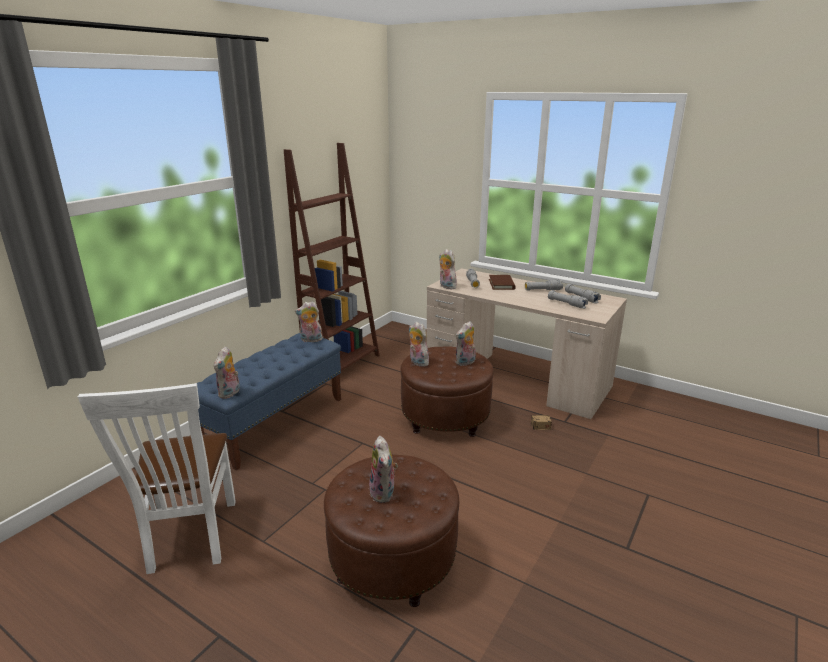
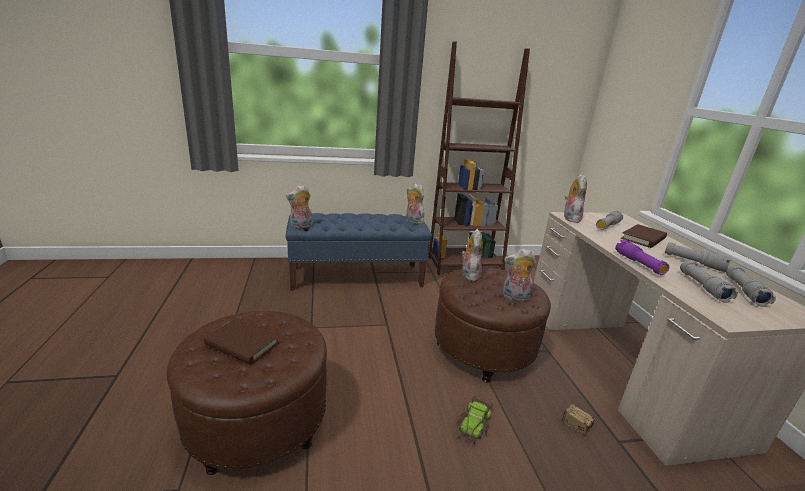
camera: 45 degrees right, 0 degrees up
(190, 539) = (205, 311): white chair -> none
(384, 493) = (242, 344): plush toy -> brown book
(501, 462) = (474, 424): none -> toy car
(526, 303) = (639, 264): none -> purple flashlight

